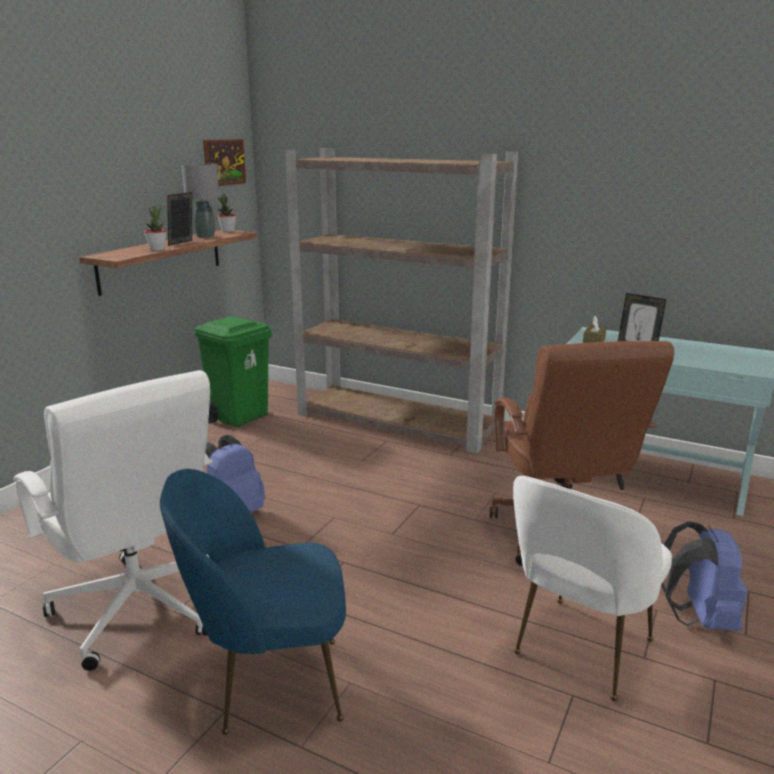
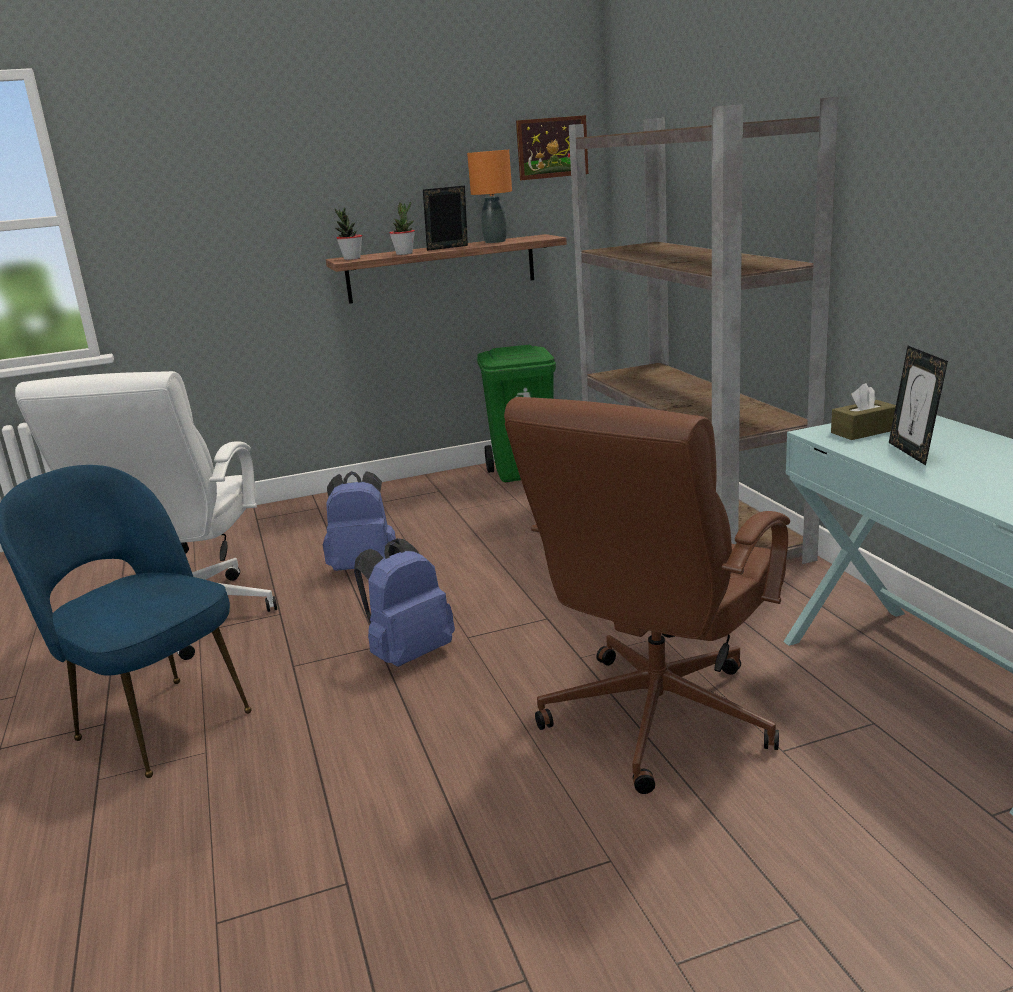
camera: 45 degrees right, 0 degrees up
(205, 236) = (495, 242): grey table lamp -> orange table lamp
(227, 231) = (539, 236): potted plant -> potted plant (352, 259)
(578, 653) = (428, 848): white chair -> none
(699, 618) = (648, 904): blue backpack -> blue backpack (408, 654)

